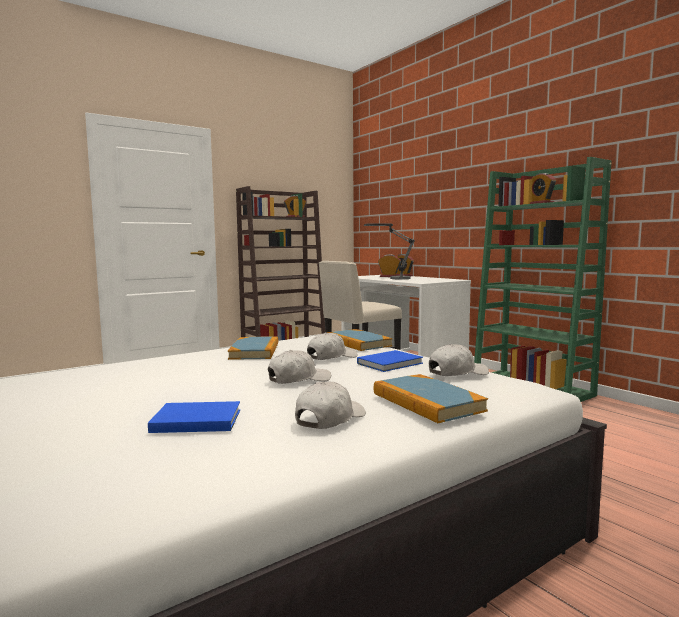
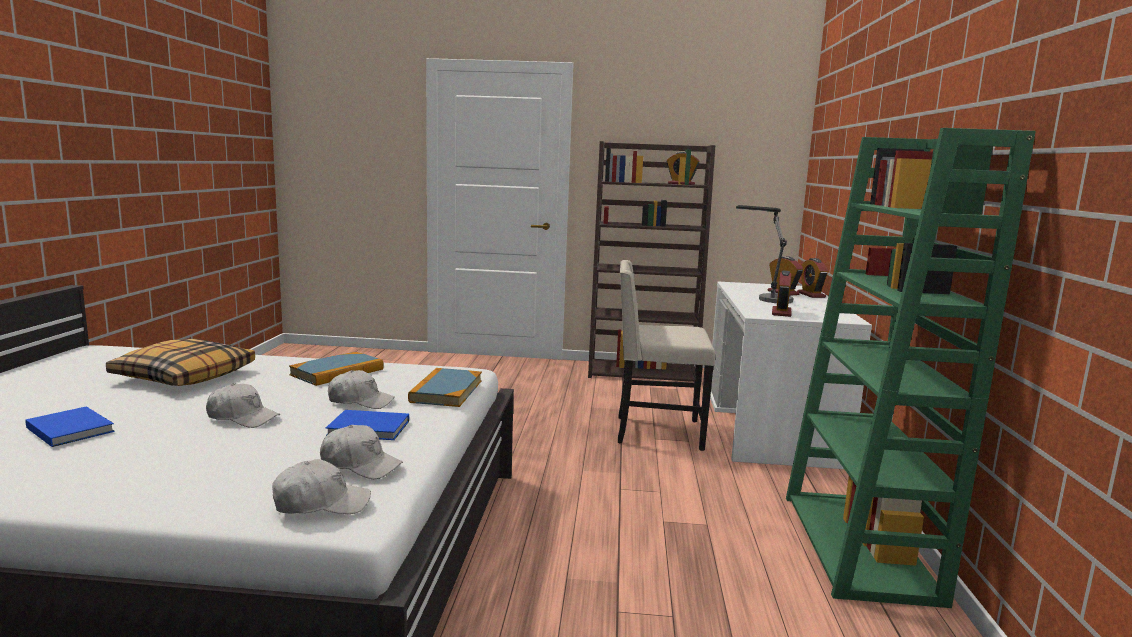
camera: 40 degrees right, 5 degrees up
(143, 378) = (184, 376): none -> pillow
(329, 419) = (117, 465): white cap -> white cap (321, 503)
(427, 402) = (206, 483): book -> none
(540, 204) = (915, 209): alarm clock -> alarm clock (781, 313)

